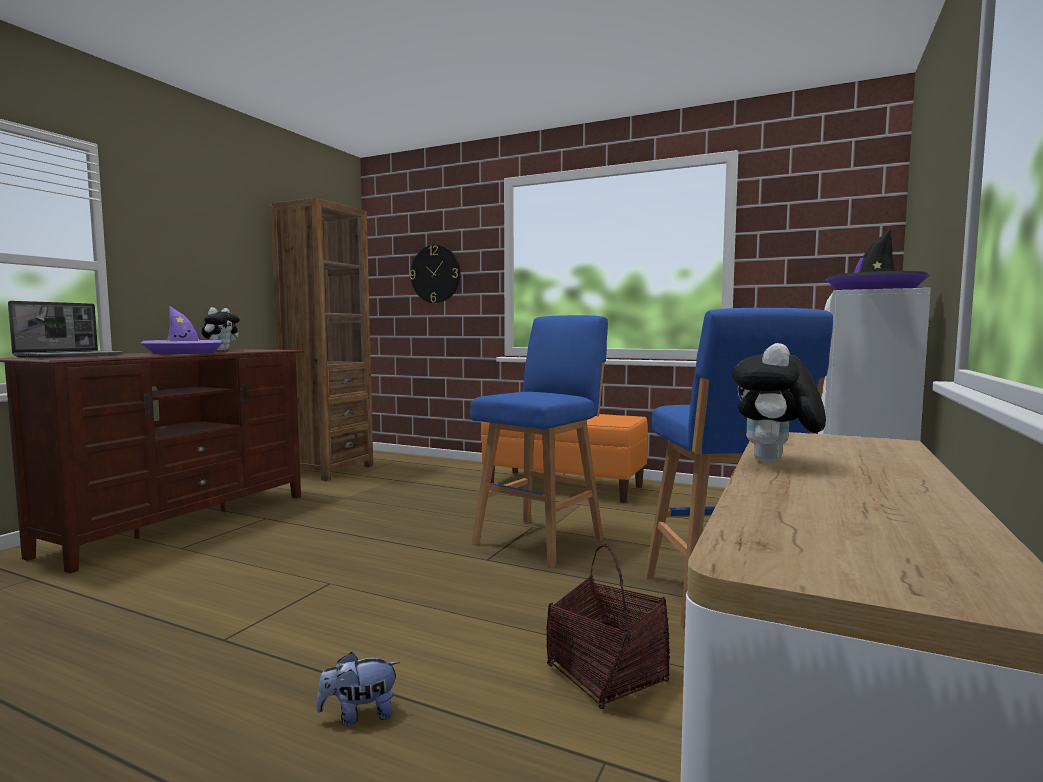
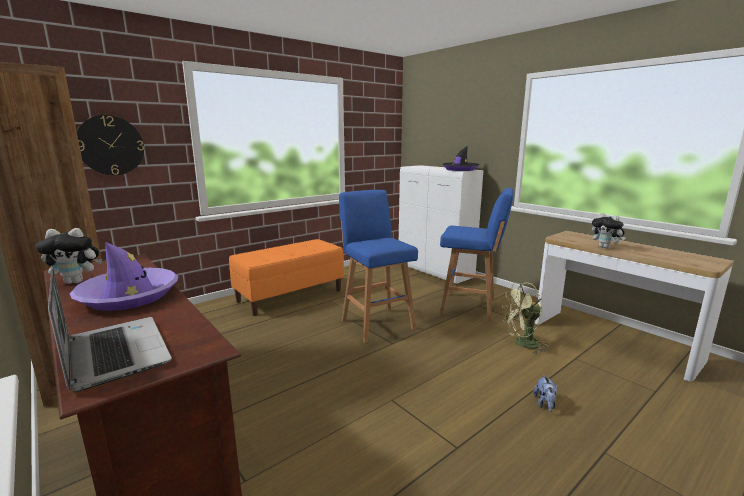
camera: 65 degrees left, 10 degrees up
(221, 350) = (77, 281): plush toy -> plush toy turned 120 degrees clockwise
(606, 675) = (522, 344): basket -> green fan

